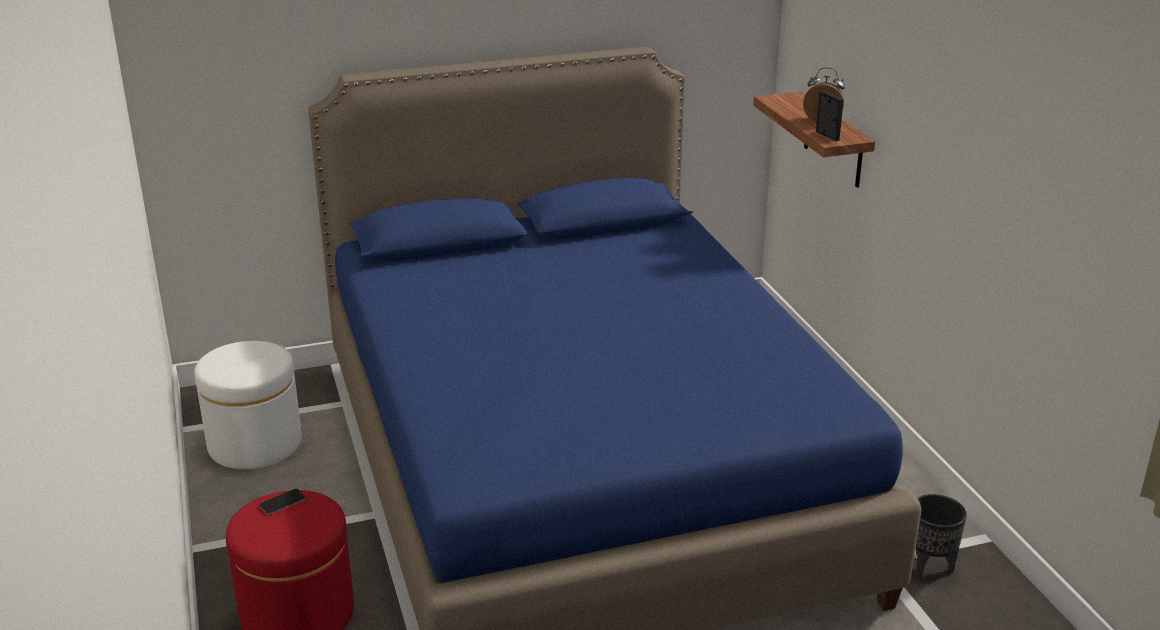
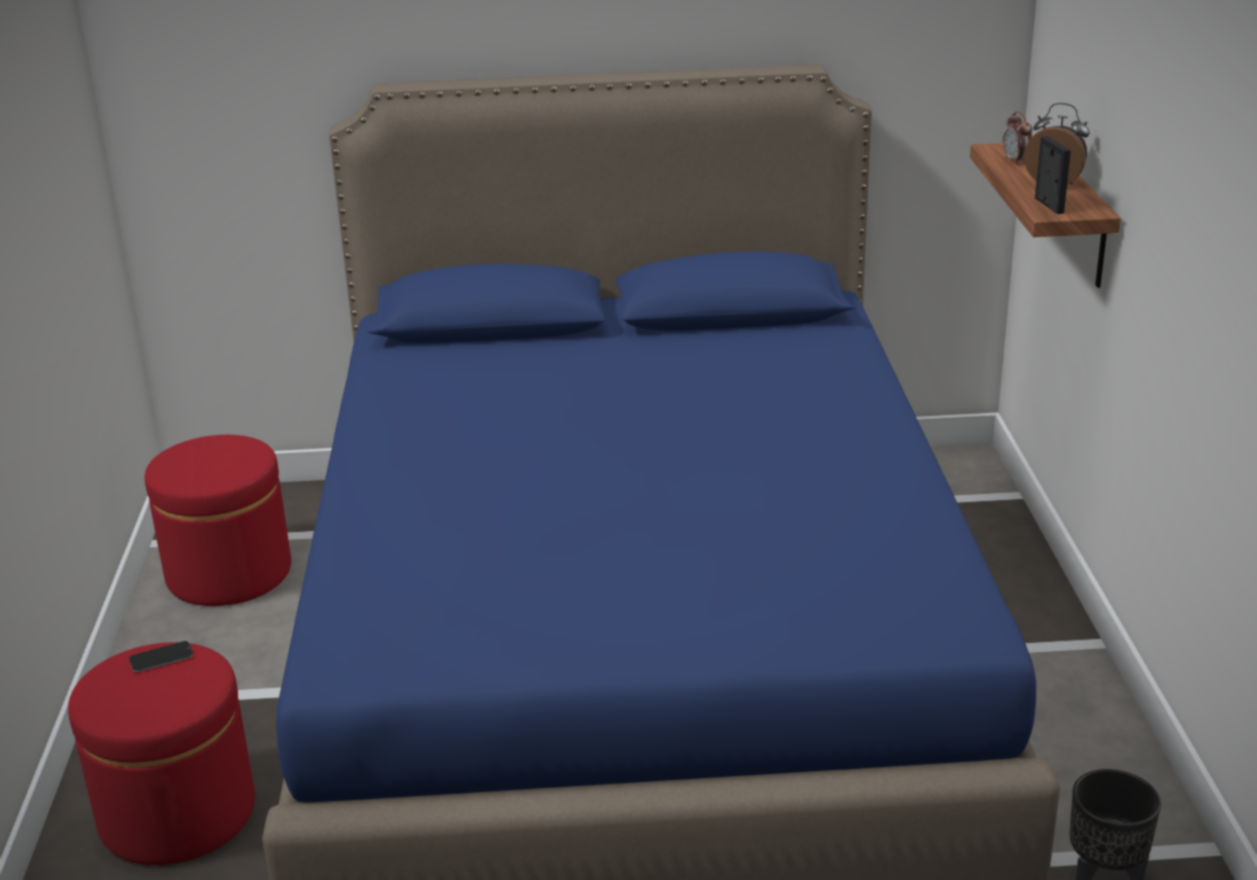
camera: 15 degrees right, 0 degrees up
(255, 444) = (229, 573): white ottoman -> red ottoman
(789, 107) = (1016, 161): none -> alarm clock

